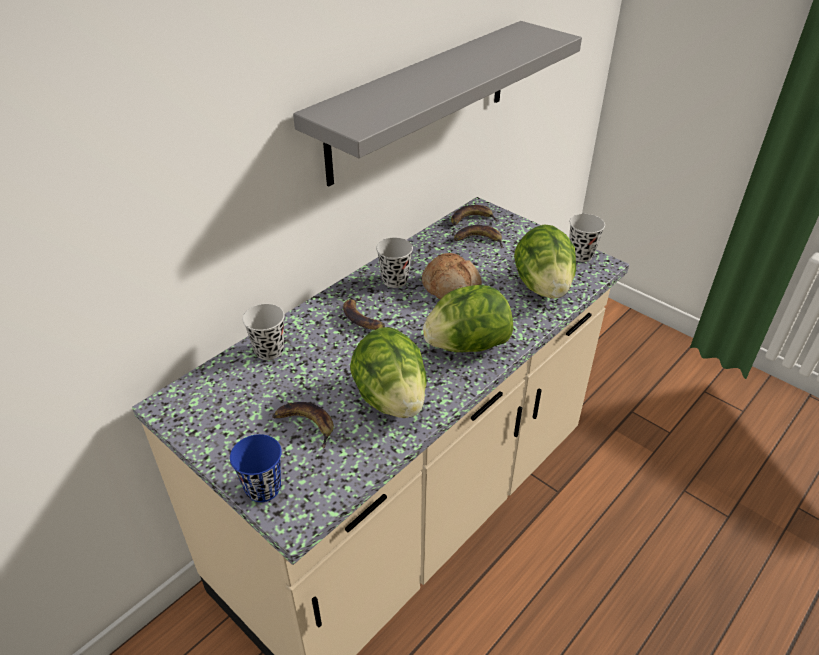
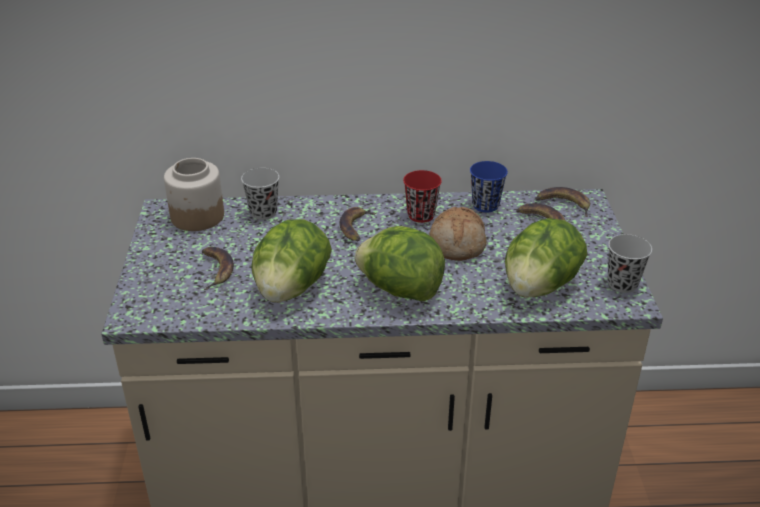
camera: 45 degrees right, 5 degrees down
(213, 390) = (197, 216): none -> jar
(263, 488) = (140, 288): blue cup -> blue cup (485, 205)
(395, 280) = (421, 215): black cup -> red cup
(421, 101) = (526, 52): grey shelf -> none

